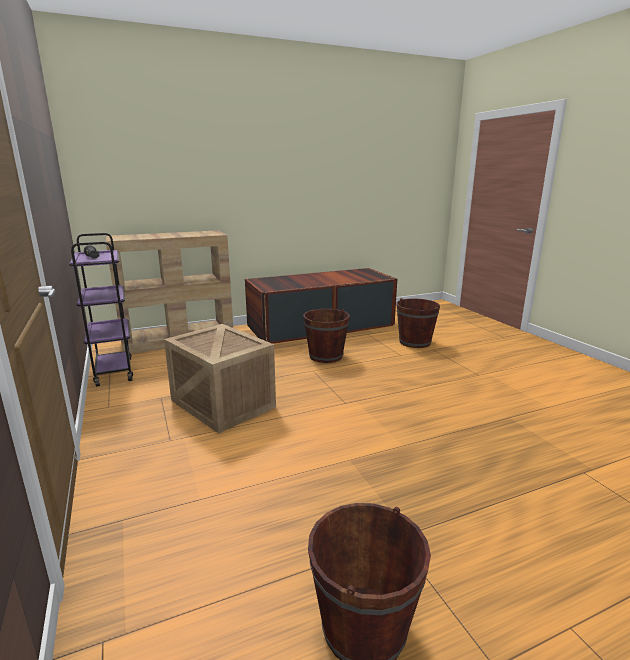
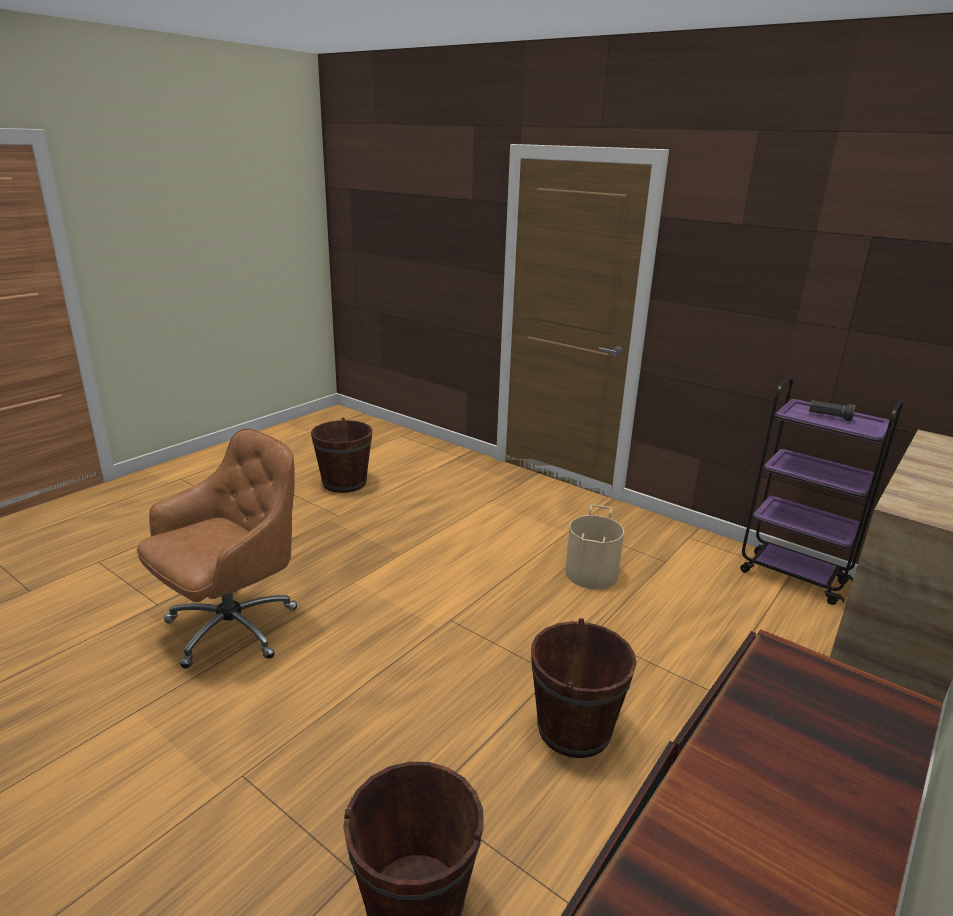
camera: 150 degrees right, 5 degrees up
(221, 403) = (592, 573): crate -> beige bucket
(504, 436) = (232, 628): none -> brown office chair

